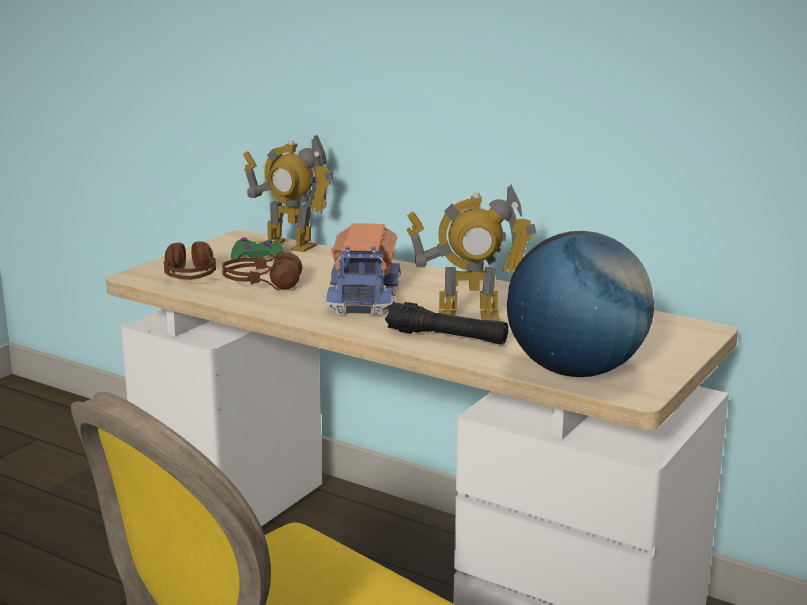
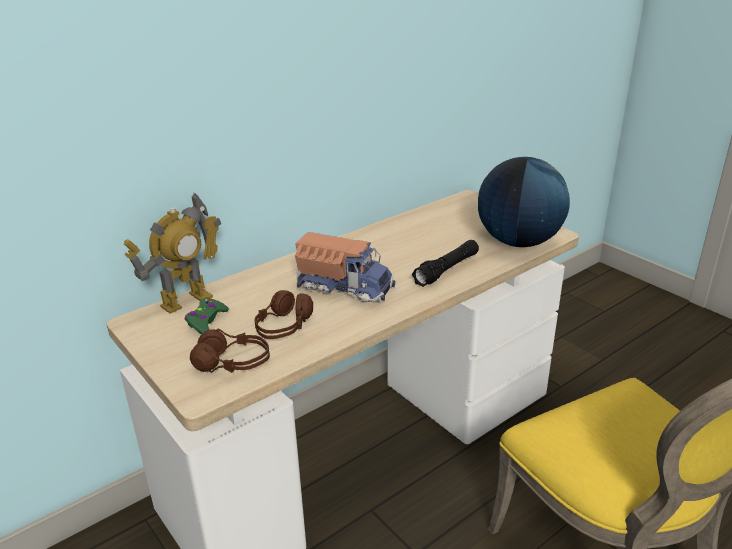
camera: 70 degrees left, 10 degrees up
(469, 317) = (412, 256): toy robot -> none

